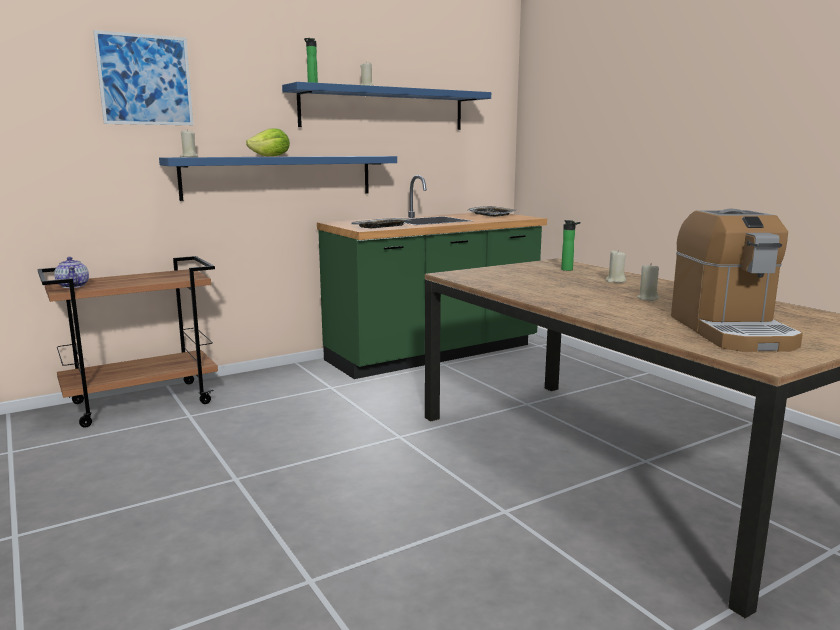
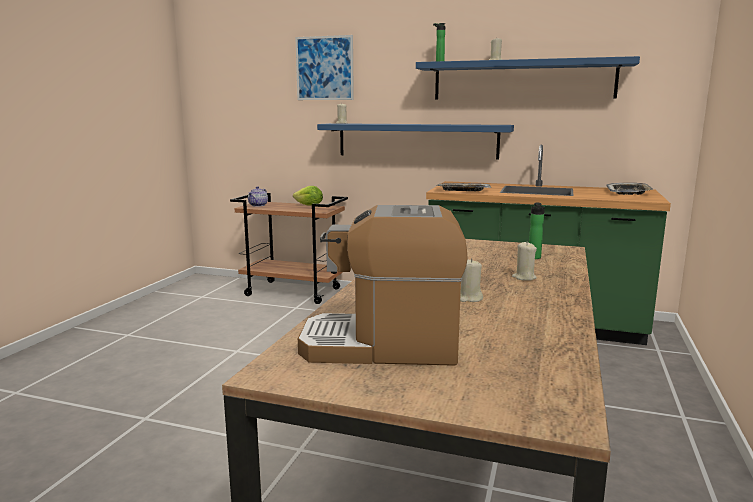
camera: 50 degrees right, 0 degrees up
(271, 156) = (397, 124): lettuce -> lettuce (309, 205)
(731, 331) = (382, 345): coffee machine -> coffee machine turned 45 degrees clockwise

